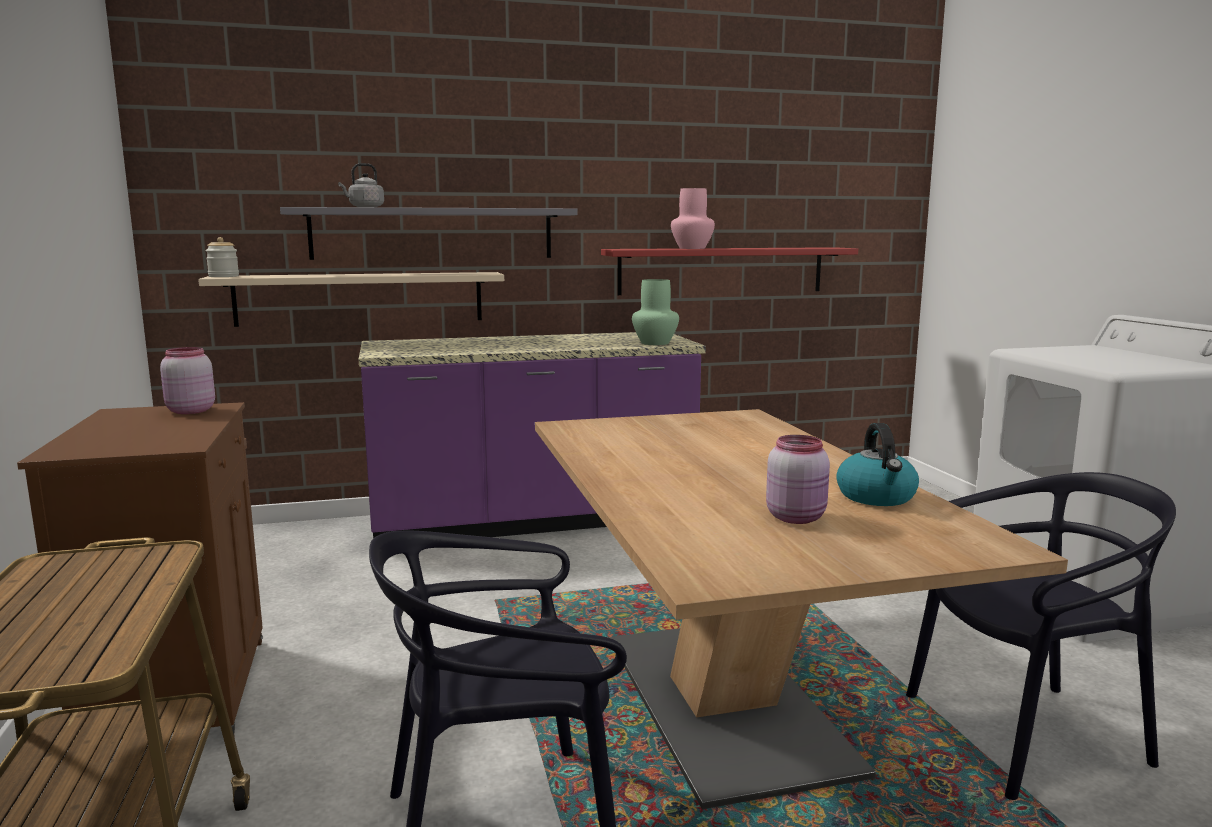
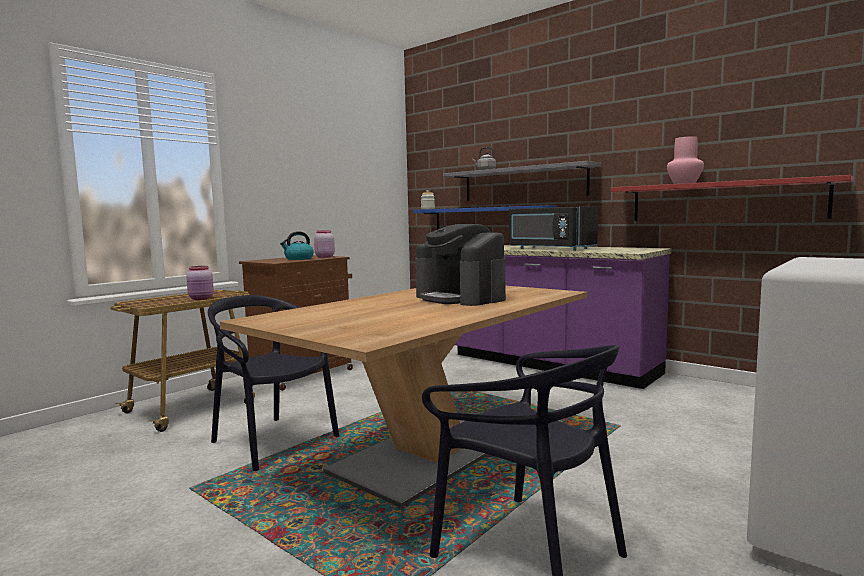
camera: 55 degrees right, 5 degrees down
(360, 298) = (488, 221): beige shelf -> blue shelf
(545, 345) = (549, 249): none -> black microwave
(655, 343) = (616, 251): green vase -> none
(712, 451) = (461, 298): none -> coffee machine
(797, 517) = (361, 317): pink jar -> pink jar (201, 298)
(877, 497) = (426, 321): kettle -> kettle (298, 259)

